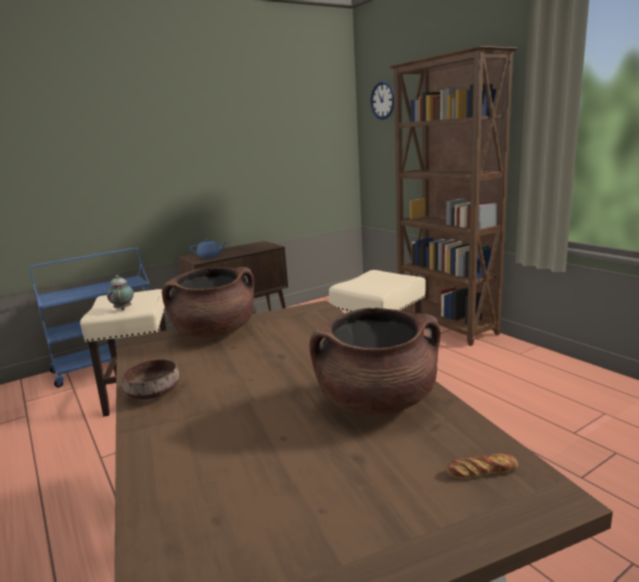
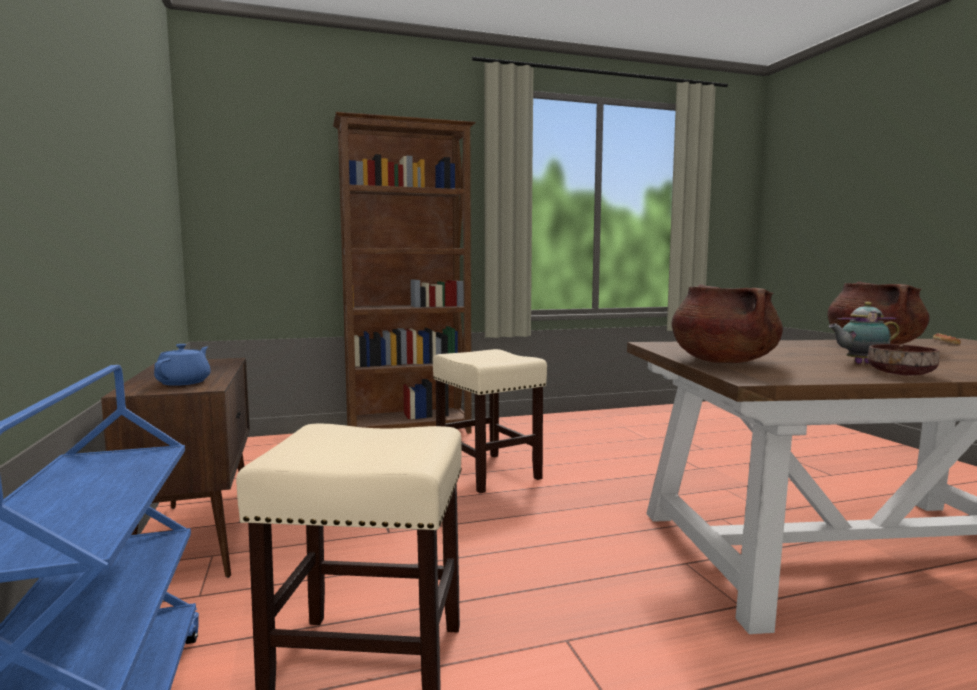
camera: 75 degrees left, 10 degrees down
(123, 308) = (413, 442): teapot -> teapot (860, 363)
(382, 100) = (247, 154): wall clock -> none

